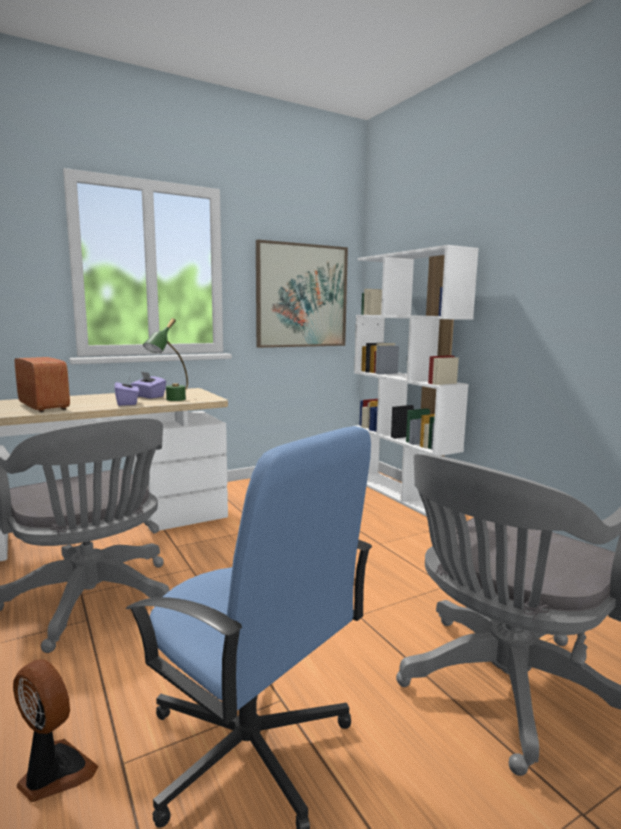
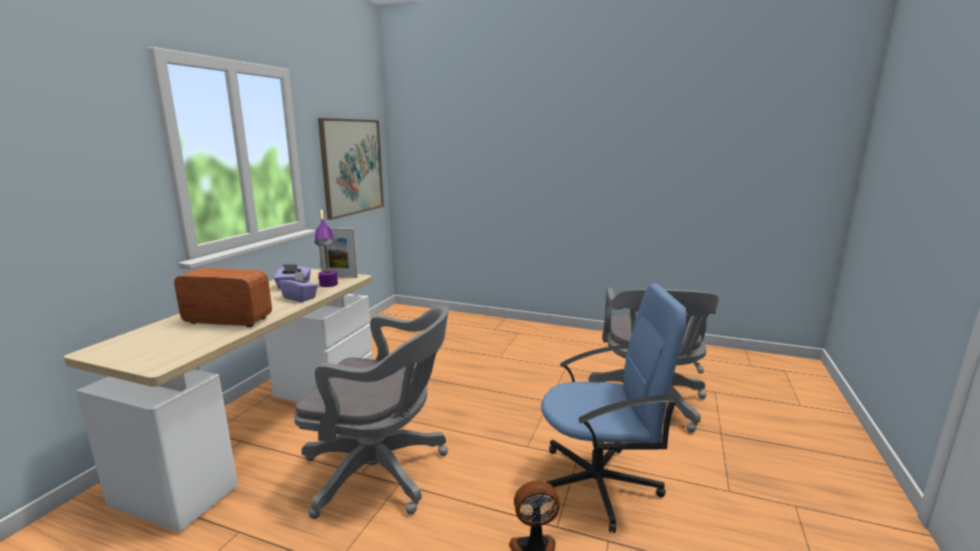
camera: 40 degrees left, 5 degrees up
(170, 401) = (329, 287): green table lamp -> purple table lamp
(200, 396) = (339, 277): none -> picture frame
(401, 493) = (463, 319): white bookcase -> none

